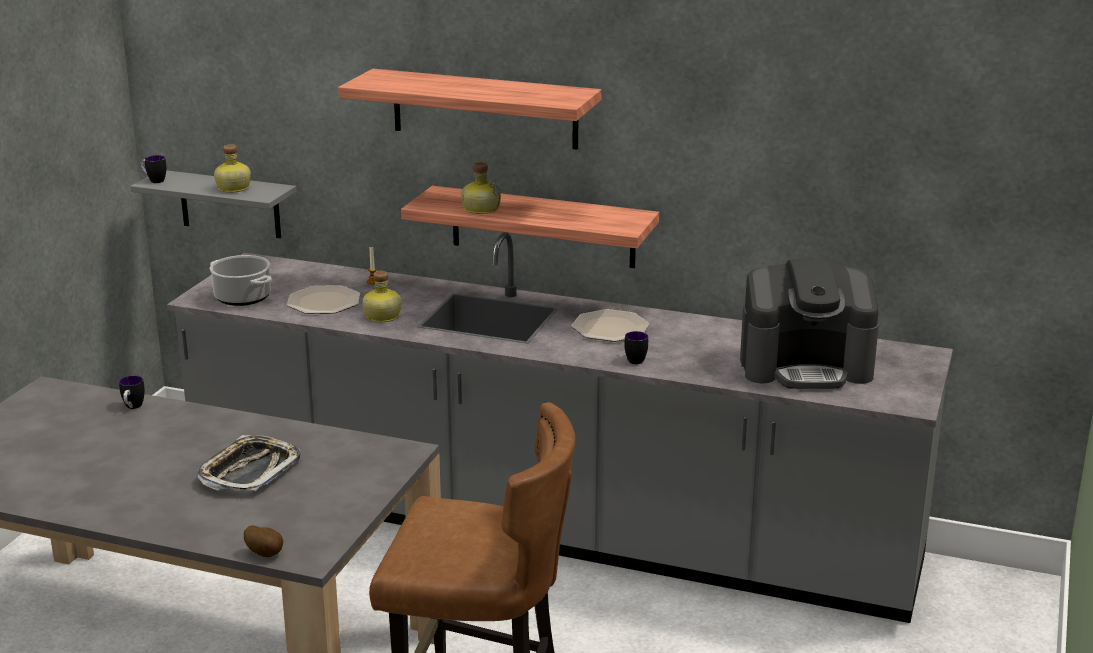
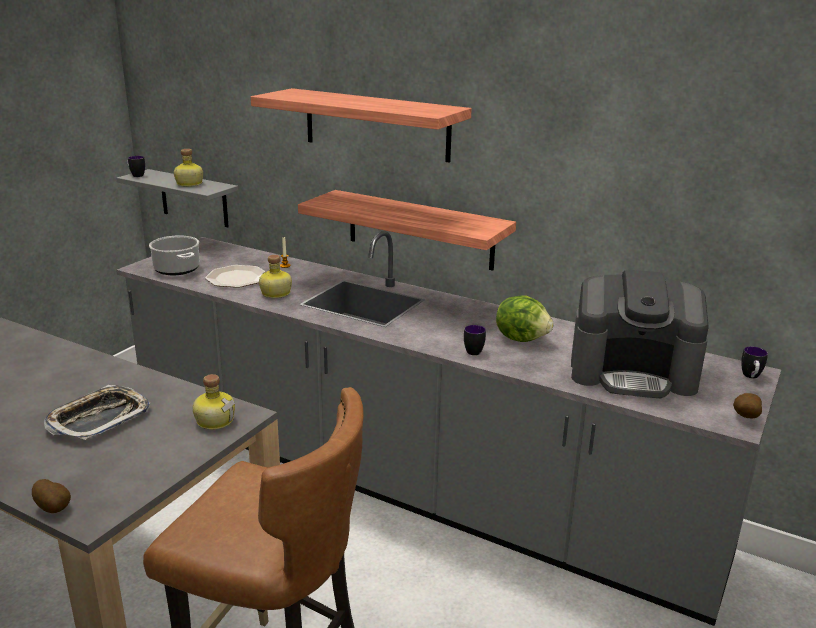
camera: 10 degrees right, 0 degrees up
(132, 408) = (47, 350): mug -> mug (751, 377)
(480, 209) = (363, 208): bottle -> bottle (215, 420)
(610, 328) = (462, 320): plate -> none
(682, 341) = (522, 338): none -> lettuce
(921, 398) = (745, 417): none -> potato

